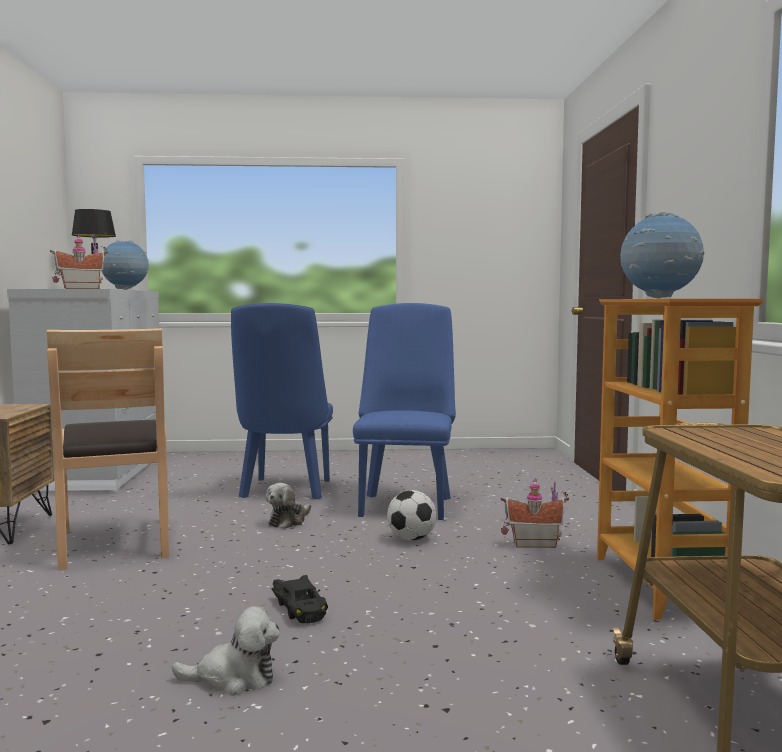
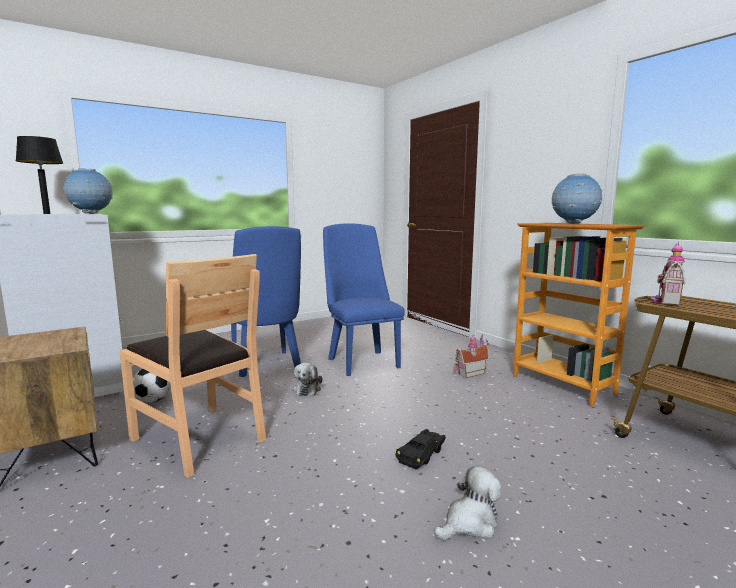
camera: 30 degrees left, 5 degrees up
(80, 289) = (65, 214): toy house -> toy house (665, 300)
(300, 608) = (422, 454): black toy car -> black toy car turned 90 degrees counterclockwise
(411, 539) = (404, 385): football -> football (153, 400)

